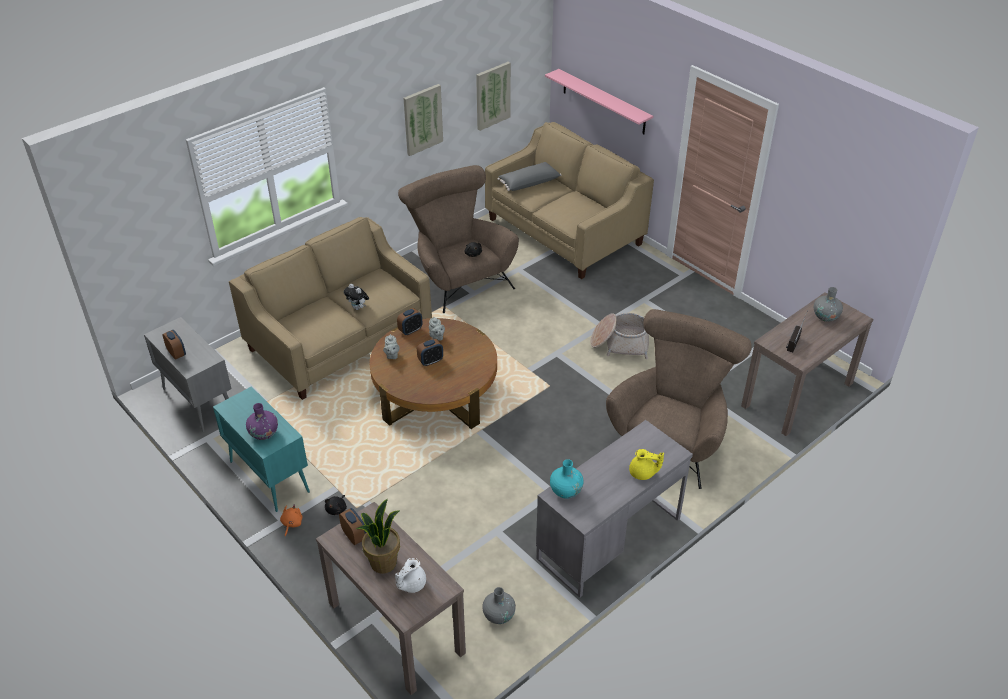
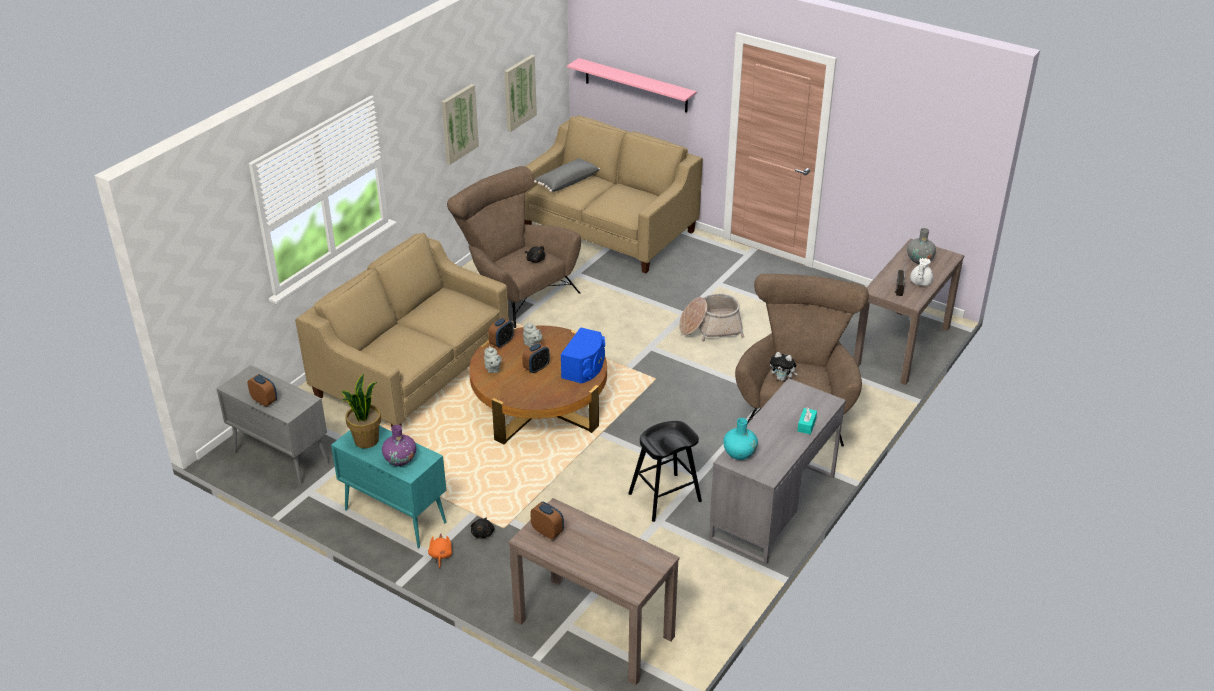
camera: 15 degrees left, 5 degrees down
(358, 308) = (438, 328): plush toy -> plush toy (782, 379)
(383, 562) = (588, 549): potted plant -> potted plant (366, 440)
(411, 584) = (625, 563): white teapot -> white teapot (920, 282)
(474, 368) = (585, 367): none -> blue speaker
(499, 615) = (693, 596): grey vase -> none
(511, 507) = (664, 497): none -> black stool
(643, 473) = (806, 425): yellow teapot -> turquoise tissue box

